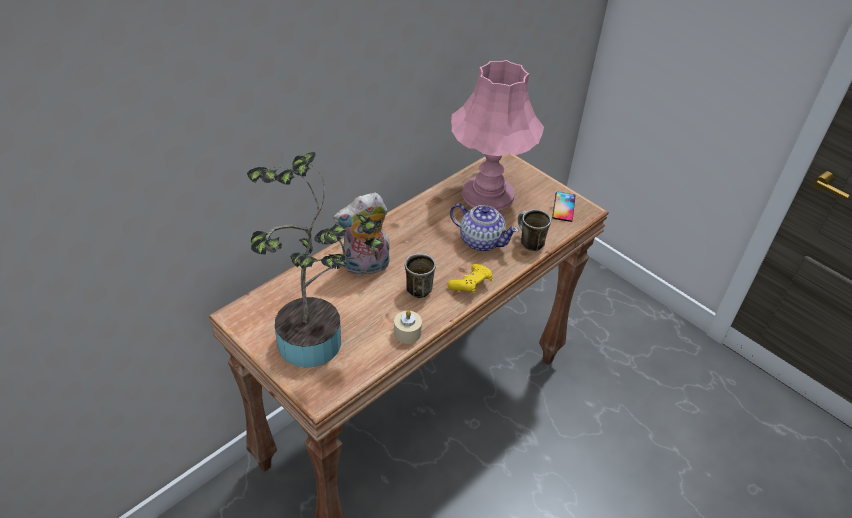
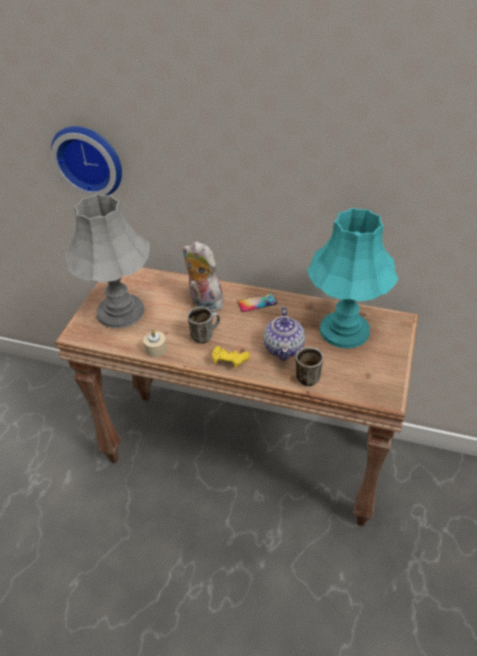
camera: 65 degrees right, 0 degrees up
(166, 189) = (89, 159): none -> wall clock
(317, 340) = (121, 312): potted plant -> grey table lamp
(487, 194) = (344, 330): pink table lamp -> turquoise table lamp
(563, 207) = (377, 382): phone -> phone (257, 302)

